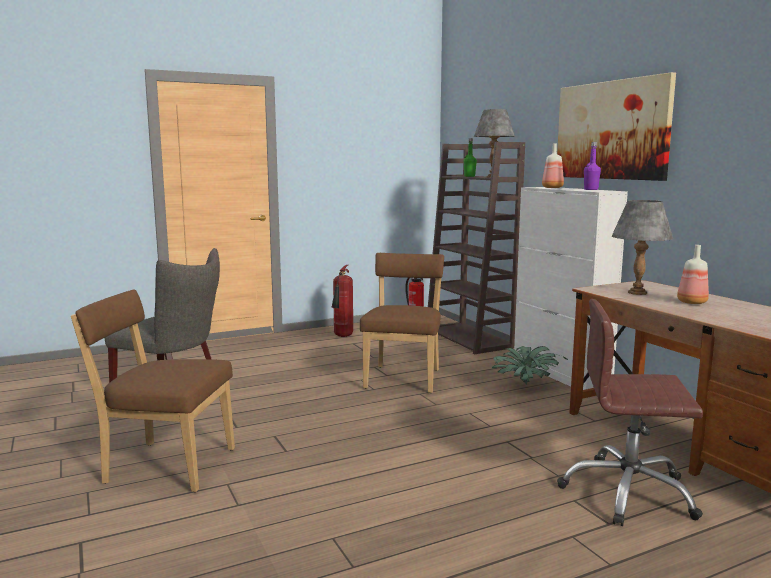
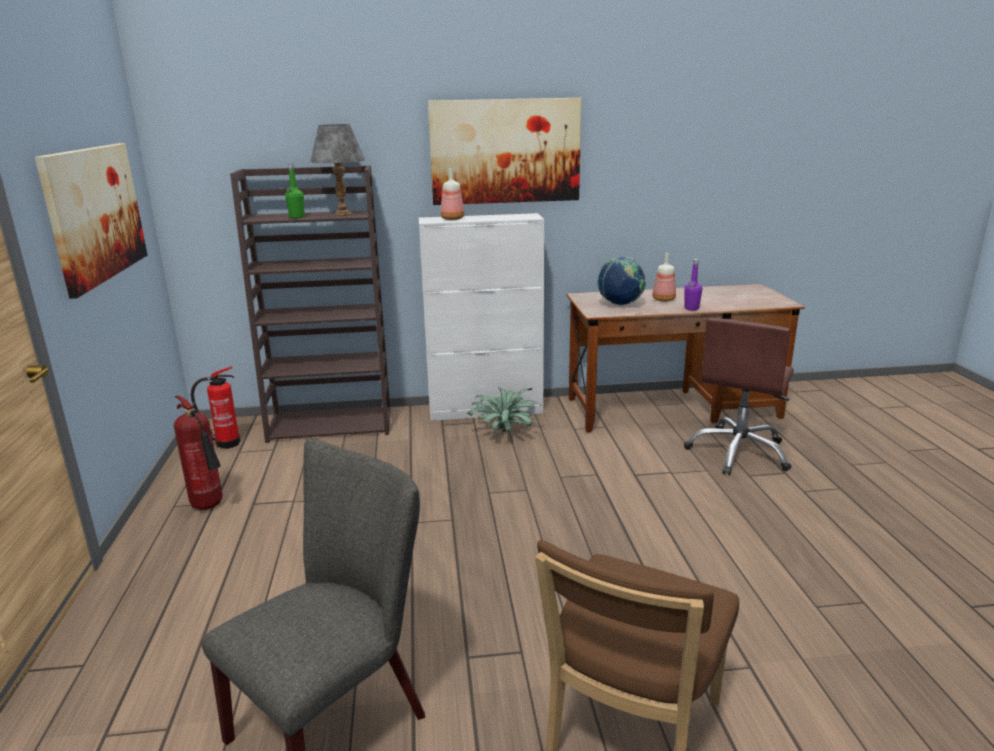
camera: 70 degrees left, 10 degrees up
(359, 159) = (95, 214): none -> picture
(404, 377) = (429, 492): brown chair -> none
(591, 189) = (504, 216): purple bottle -> purple bottle (691, 308)
(637, 293) = (620, 304): grey table lamp -> globe

